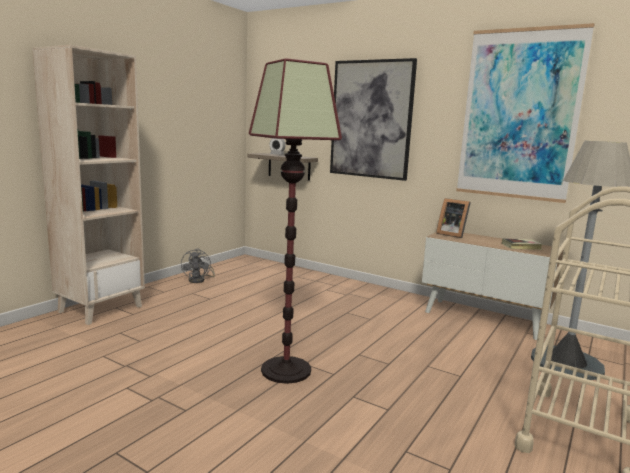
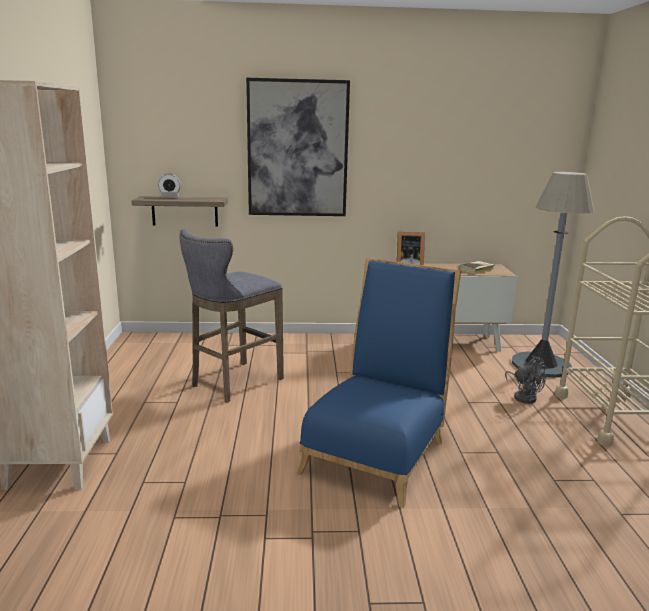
camera: 35 degrees left, 5 degrees up
(199, 280) = (124, 382): grey fan -> grey fan (524, 396)
(261, 299) = (233, 383): none -> grey stool
(286, 370) = (378, 451): floor lamp -> blue chair
(519, 115) = (457, 143): picture -> none

